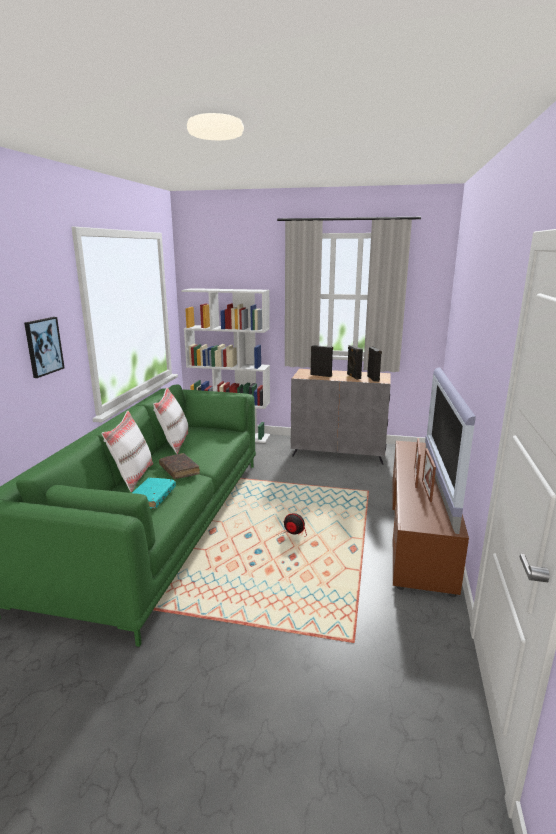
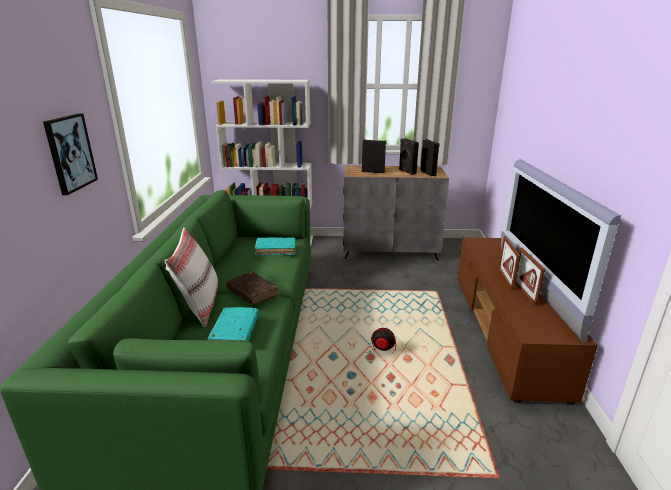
camera: 10 degrees left, 5 degrees up
(174, 443) = (231, 258): white pillow -> none
(214, 439) = (276, 250): none -> turquoise book

